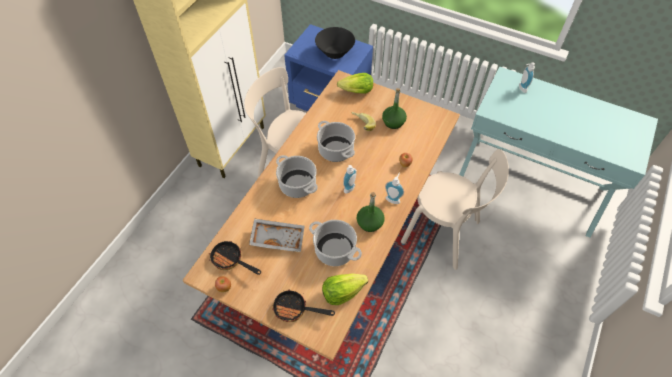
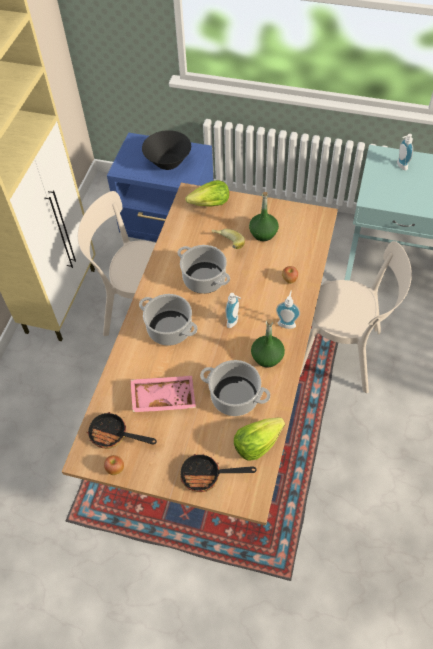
camera: 10 degrees left, 0 degrees up
(278, 238) = (163, 397): grey tray -> pink tray

